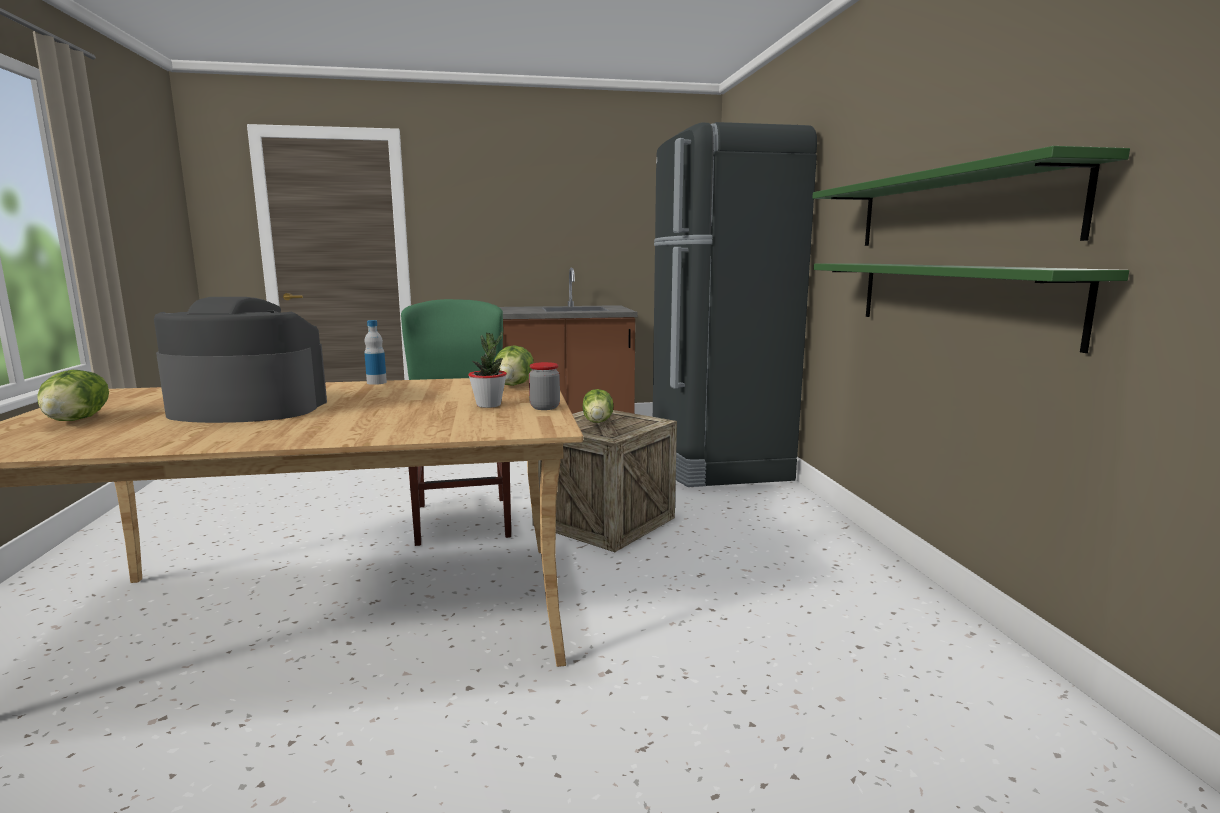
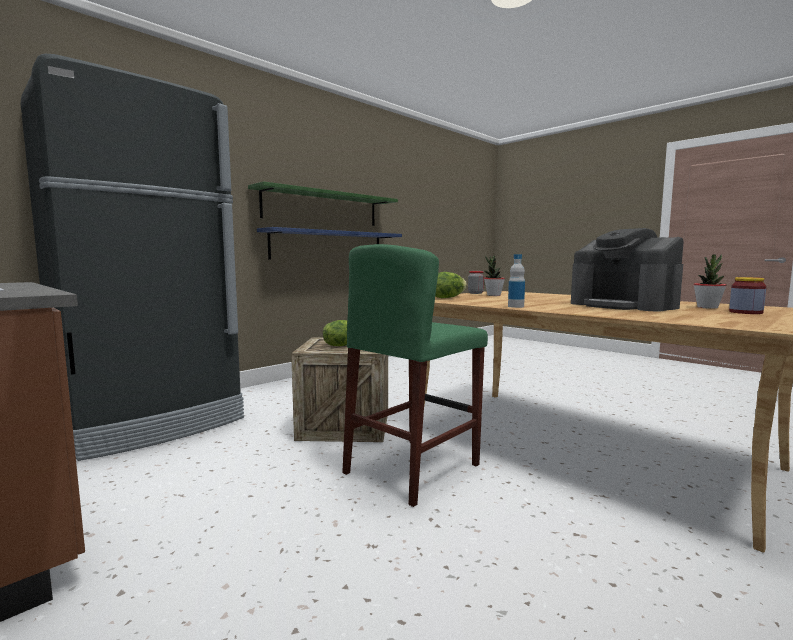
camera: 125 degrees left, 5 degrees down
(78, 420) = (745, 312): lettuce -> jar
(114, 427) = (707, 307): none -> potted plant
(956, 298) = (328, 245): green shelf -> blue shelf

